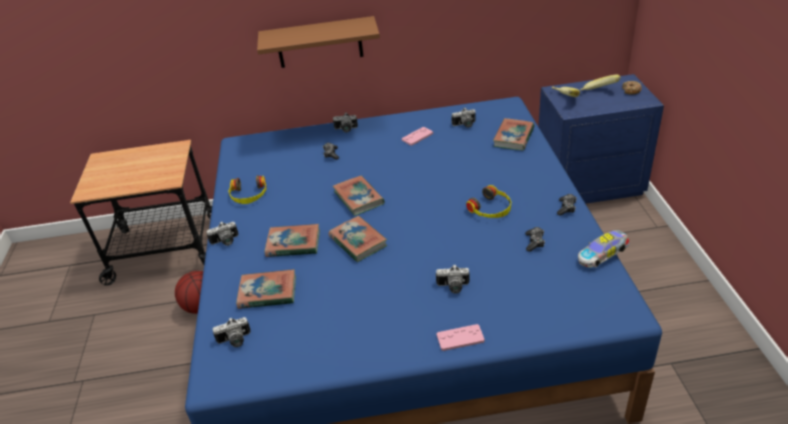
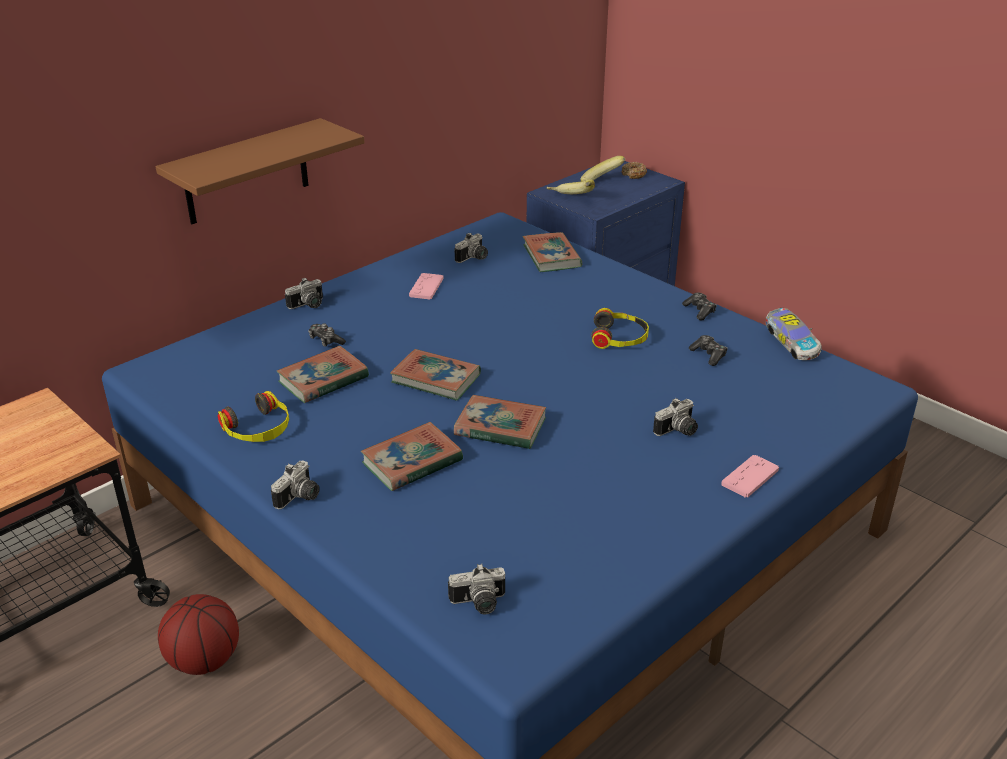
camera: 40 degrees left, 5 degrees down
(234, 341) = (479, 604): camera -> camera turned 45 degrees clockwise
(267, 292) = (451, 530): book -> book (323, 379)
(602, 255) = (790, 344): toy car -> toy car turned 45 degrees counterclockwise

